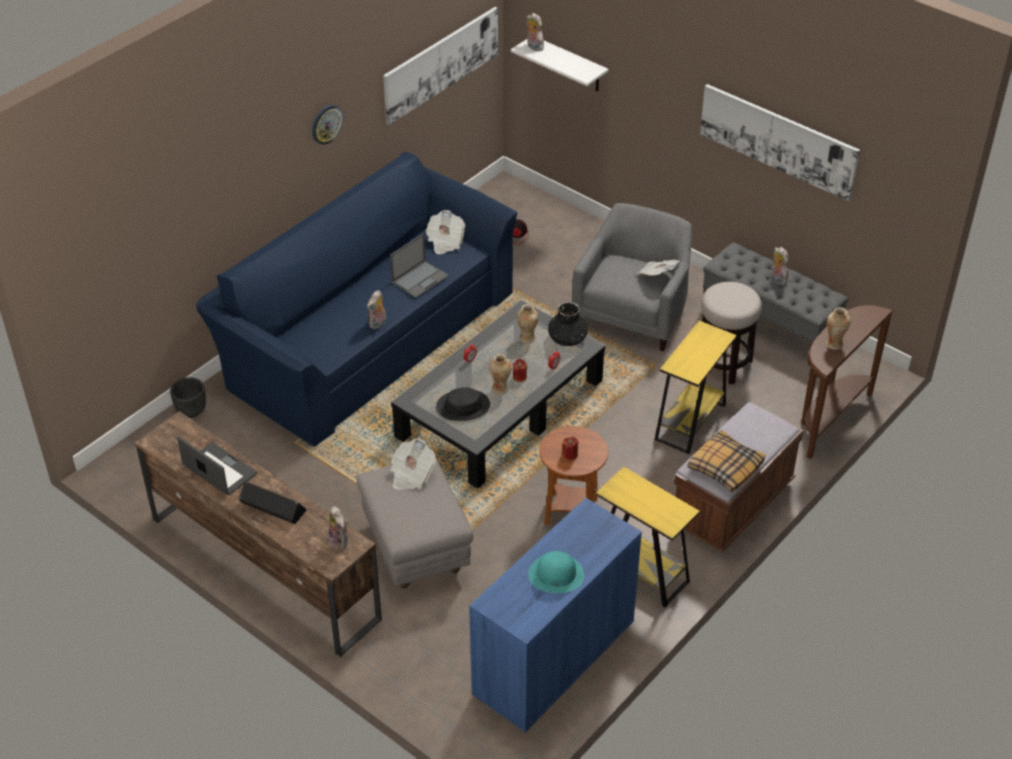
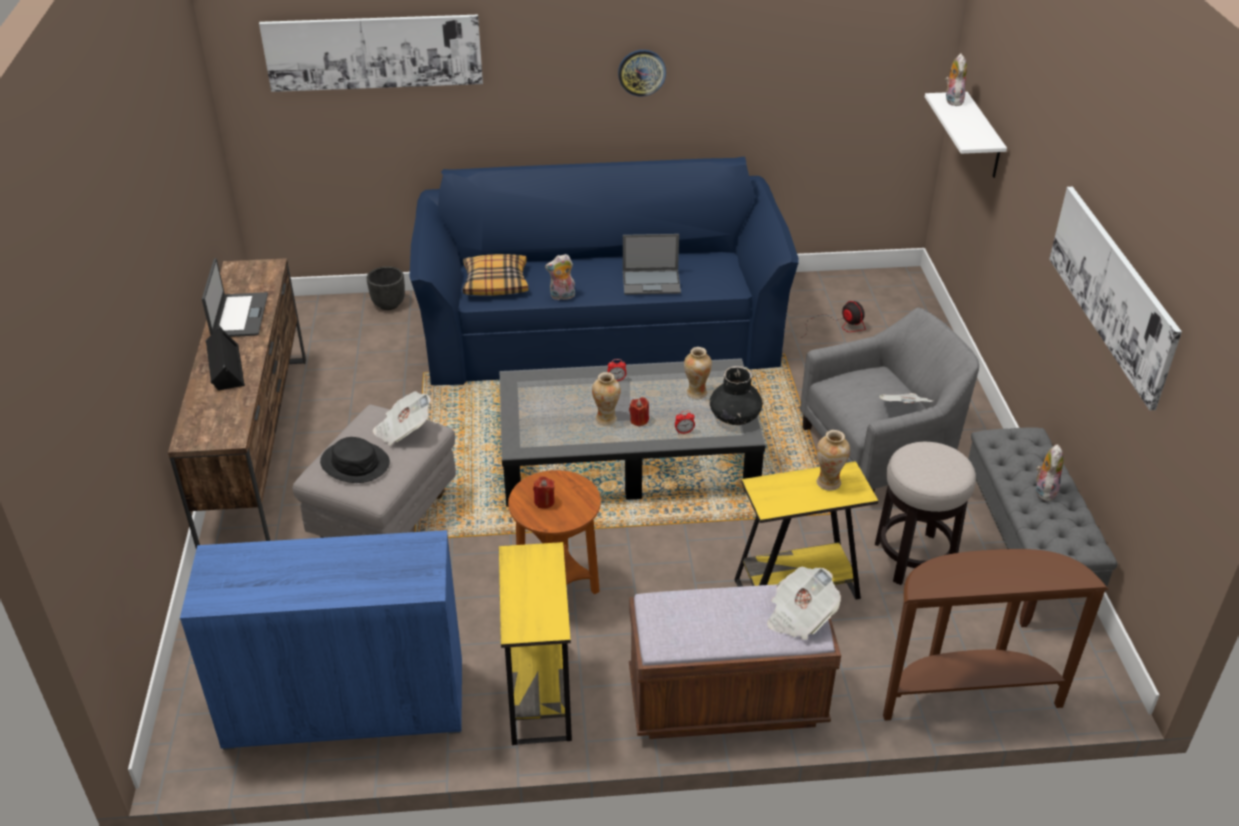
camera: 45 degrees right, 5 degrees down
(340, 541) = (225, 427): plush toy -> none
(441, 64) = (837, 79): picture -> picture (373, 52)
(445, 241) = (722, 266): newspaper -> newspaper (799, 616)
(463, 406) = (551, 412): black hat -> black hat (355, 463)
(556, 574) = (307, 577): turquoise hat -> none
(725, 467) = (687, 626): pillow -> pillow (496, 283)
(834, 344) = (967, 573): vase -> vase (828, 482)

